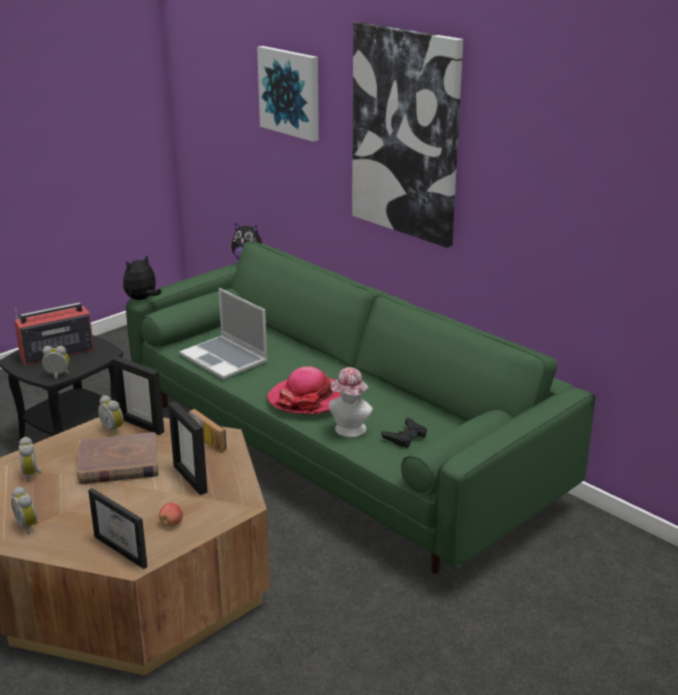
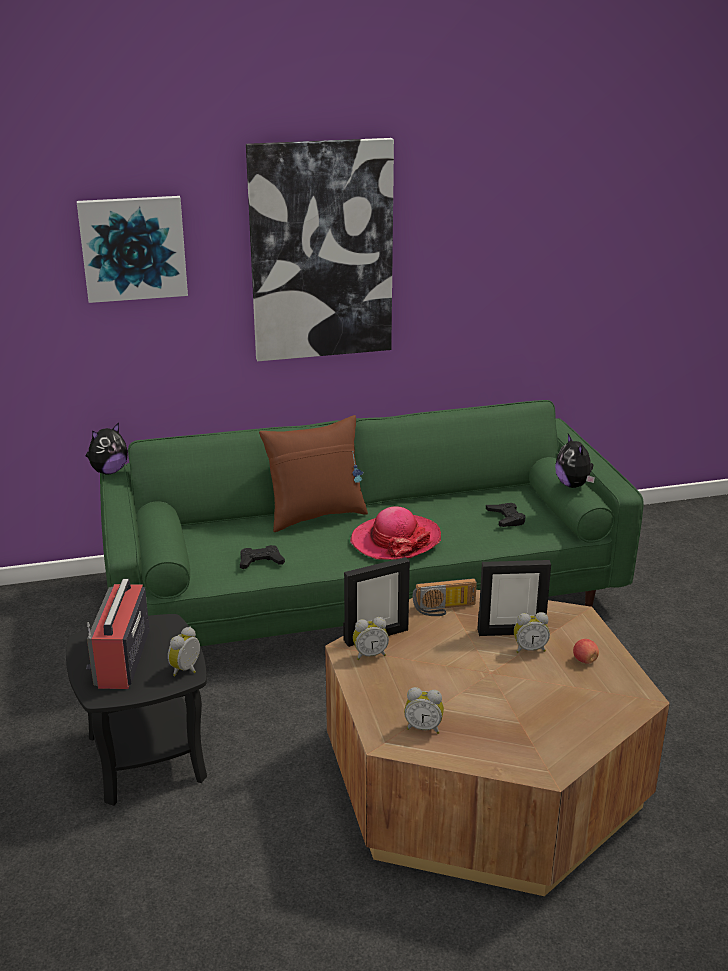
camera: 60 degrees left, 0 degrees up
(29, 526) = (532, 749): alarm clock -> alarm clock (529, 649)
(118, 463) = (446, 666): brown book -> none
(127, 548) = (613, 694): picture frame -> none
(142, 299) = (122, 552): plush toy -> plush toy (573, 485)
(225, 359) = (260, 561): laptop -> black game controller
(314, 358) = (316, 517): none -> brown pillow
(349, 431) = (473, 539): hat -> none

